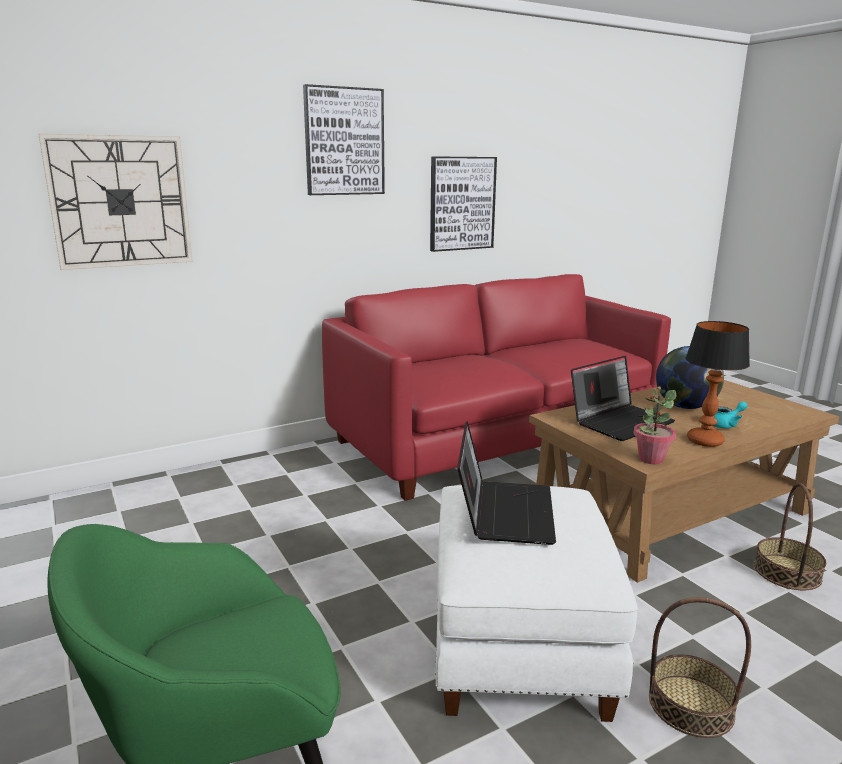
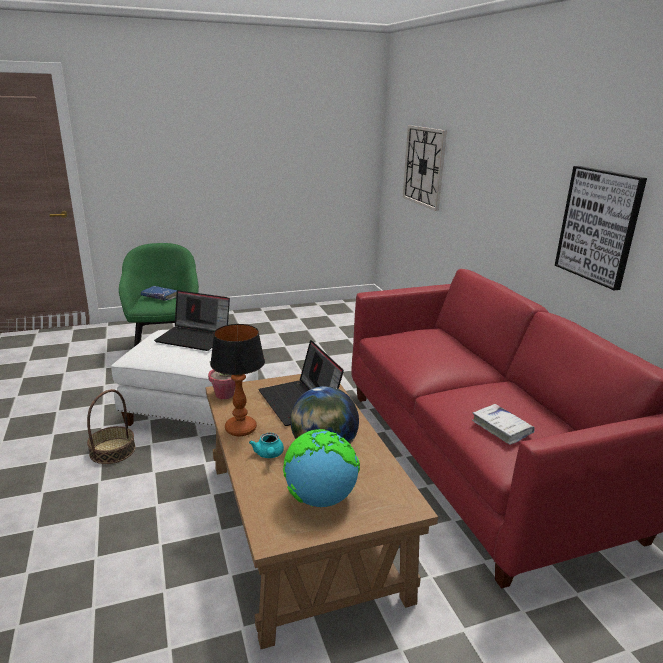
camera: 100 degrees right, 5 degrees up
(238, 643) = (160, 297): none -> blue book
(344, 142) = (517, 142): picture -> none
(592, 351) = (501, 428): none -> white book
(749, 403) = (320, 499): none -> globe
(787, 572) = (179, 557): basket -> none

